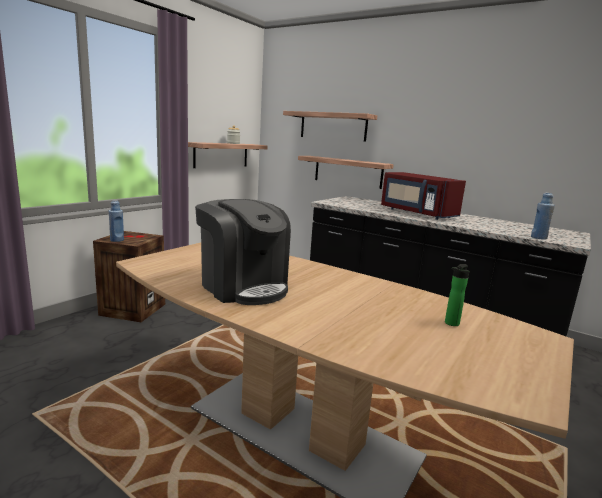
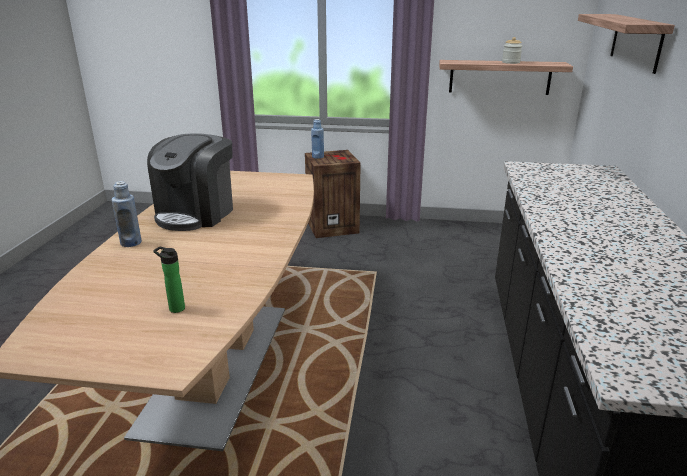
camera: 65 degrees right, 10 degrees up
(348, 172) = (631, 125): shelf -> none
(416, 213) = (589, 220): red microwave -> none
(538, 238) = (603, 334): blue bottle -> blue bottle (131, 243)

